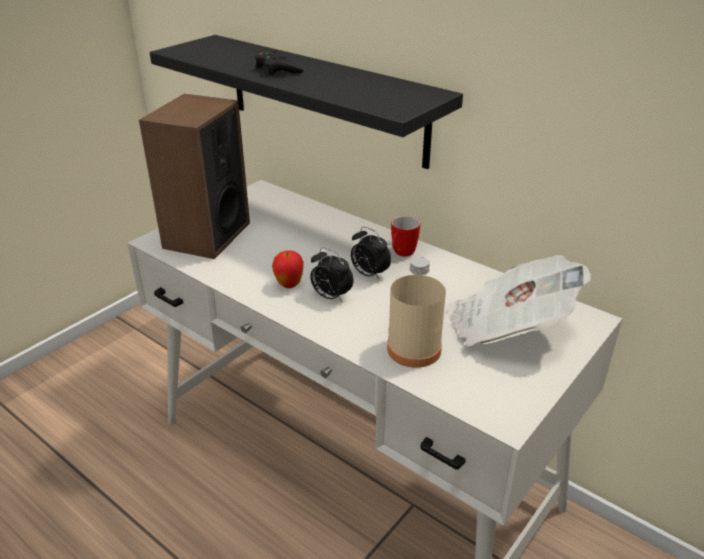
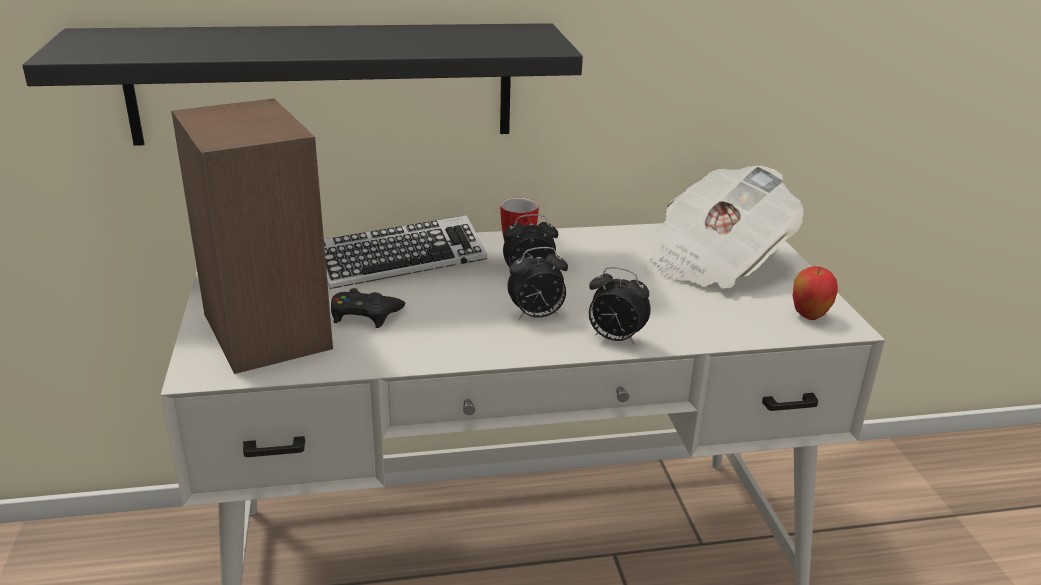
camera: 50 degrees left, 5 degrees down
(277, 70) = (299, 44): black game controller -> black game controller (364, 314)
(289, 285) = (474, 328): apple -> apple (809, 316)
(326, 230) = (401, 261): none -> keyboard
(343, 334) = (614, 339): none -> alarm clock
(414, 349) = (690, 317): beige bottle -> none

